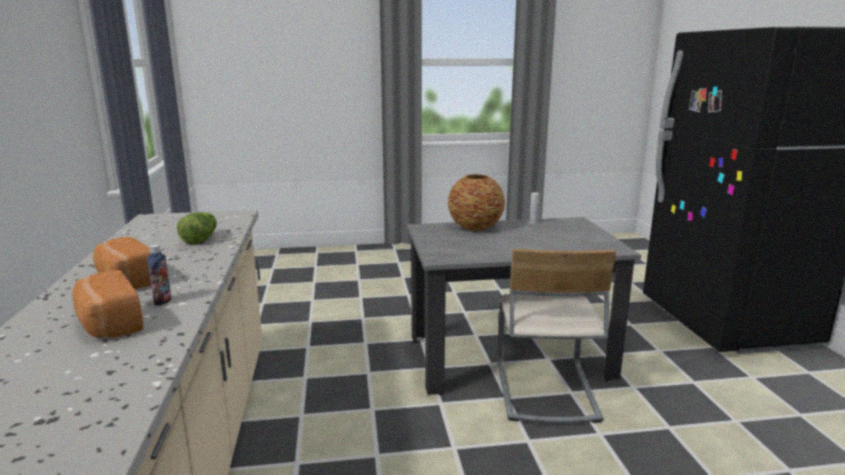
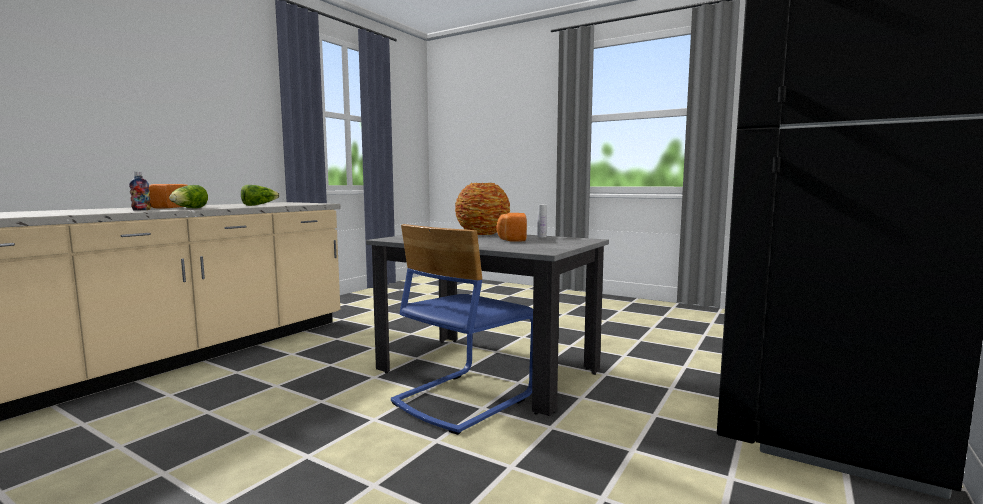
camera: 40 degrees right, 10 degrees down
(108, 325) = (95, 211): bread -> bread (511, 239)
(190, 276) = (189, 208): none -> lettuce
(544, 391) = (463, 398): beige chair -> blue chair

